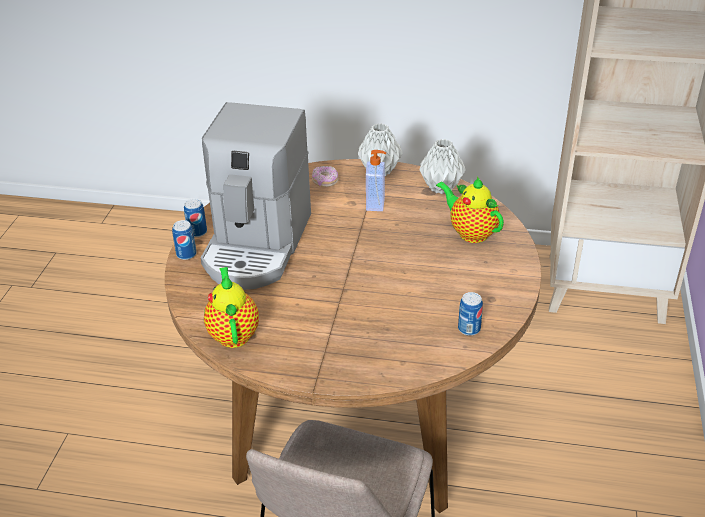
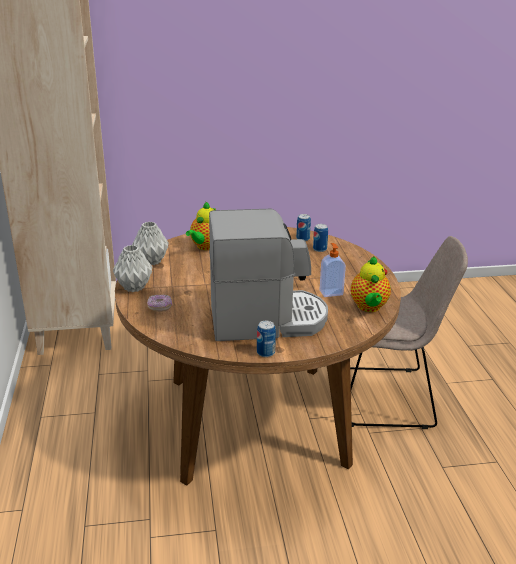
camera: 110 degrees left, 10 degrees down
(186, 254) = (299, 349): can -> can (319, 249)
(233, 333) = (369, 307): teapot -> teapot turned 60 degrees counterclockwise
(376, 204) = (185, 282): soap dispenser -> soap dispenser (331, 292)

